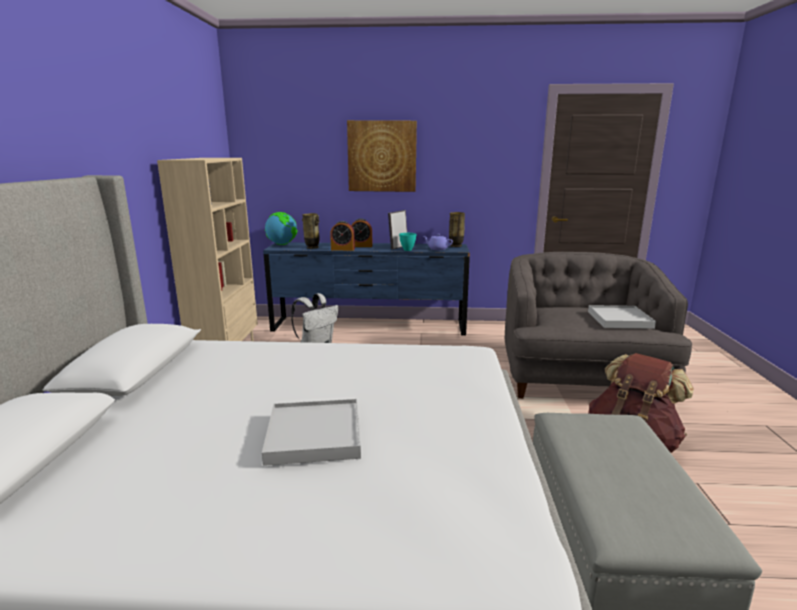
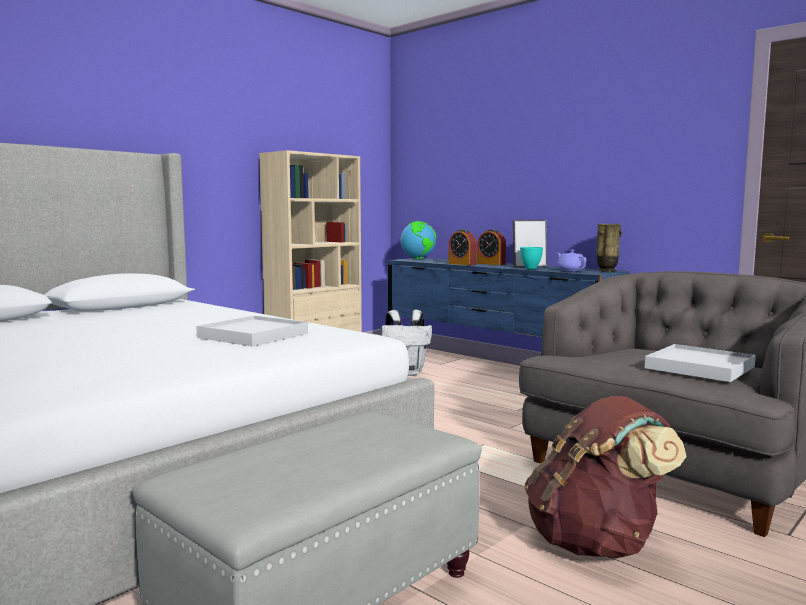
camera: 40 degrees right, 10 degrees down
(312, 247) = (437, 261): vase -> none
(314, 435) = (97, 340): white tray -> white tray (253, 335)
(382, 156) = (530, 154): picture -> none

